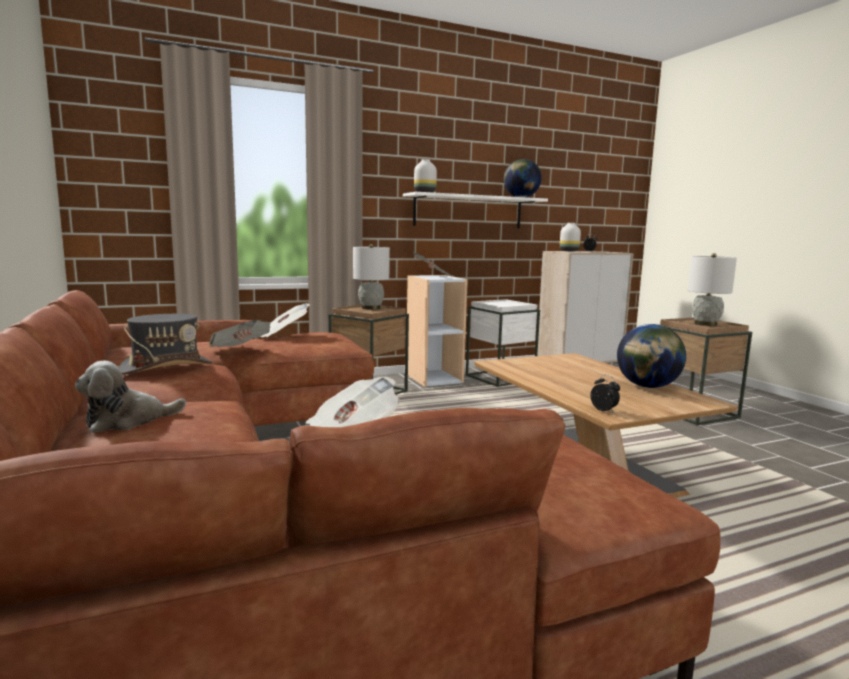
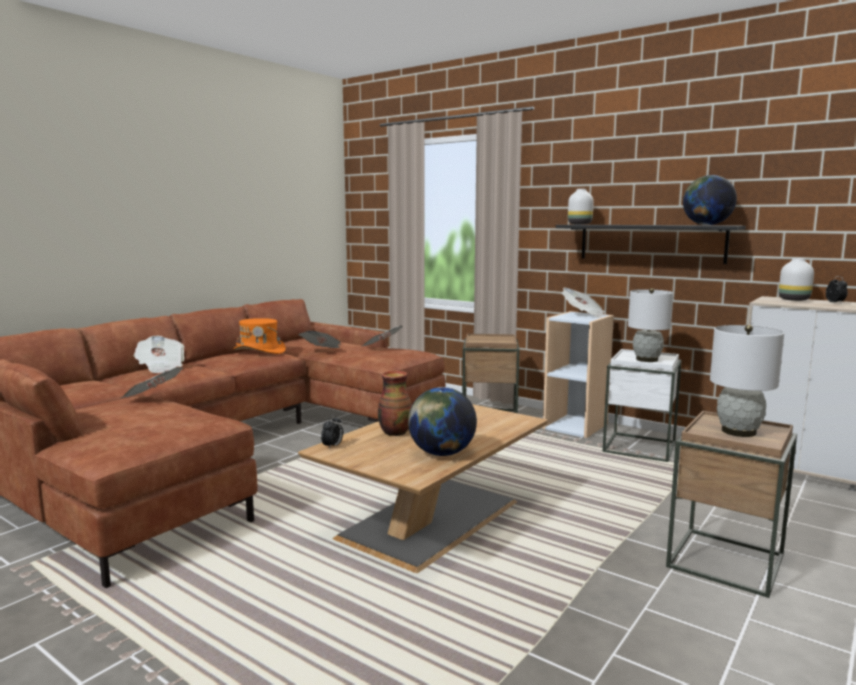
camera: 60 degrees right, 0 degrees up
(128, 421) = (160, 367): plush toy -> newspaper
(166, 367) = (260, 351): grey hat -> orange hat
(370, 308) = (500, 338): white table lamp -> white table lamp (646, 359)
(468, 212) = (650, 243): white shelf -> black shelf
(574, 388) = (394, 432): none -> vase

